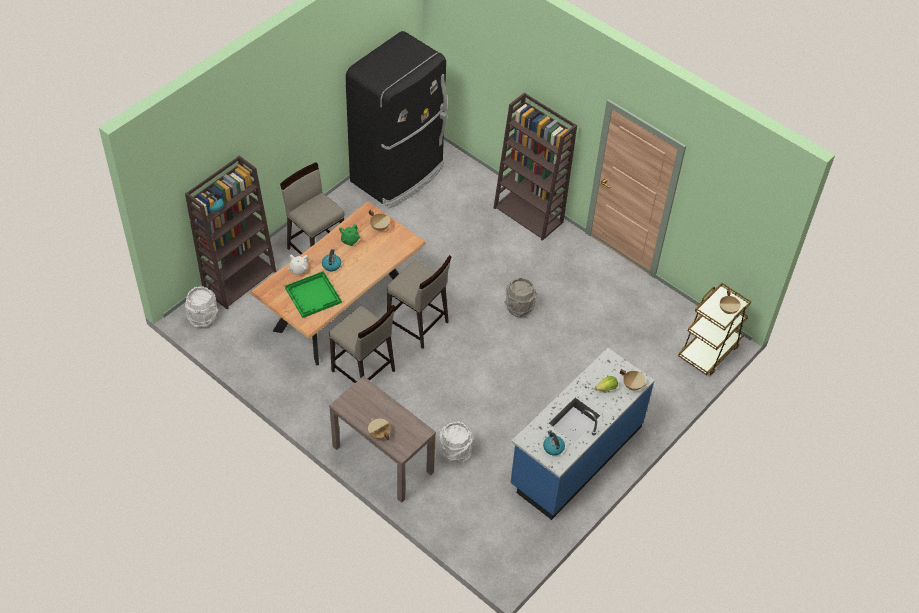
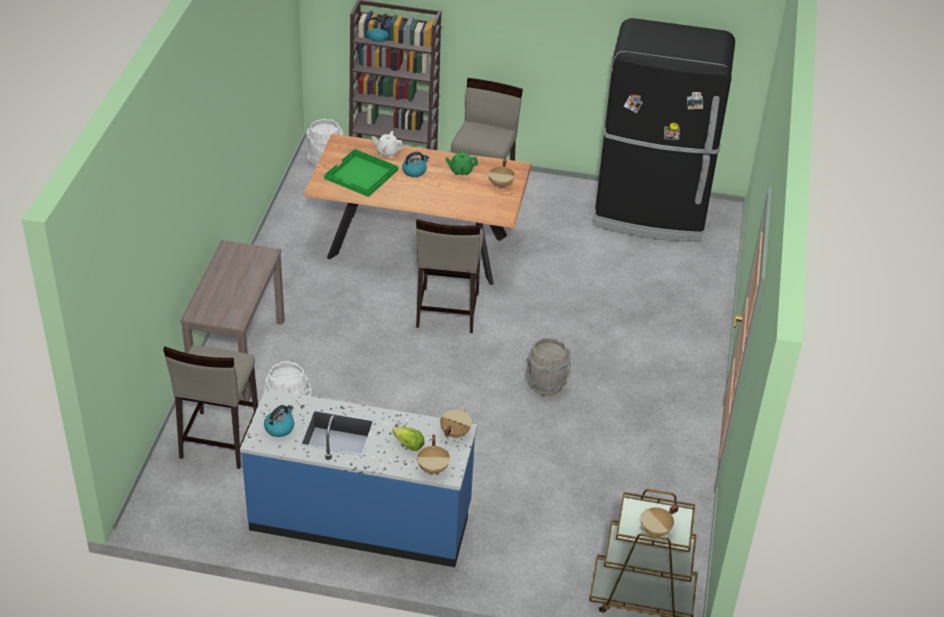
camera: 60 degrees right, 10 degrees down
(363, 371) = (346, 294): beige stool -> beige stool (219, 440)
(379, 434) = (208, 289): beige cooking pot -> beige cooking pot (454, 432)
(529, 215) = (700, 339): brown bookcase -> none

